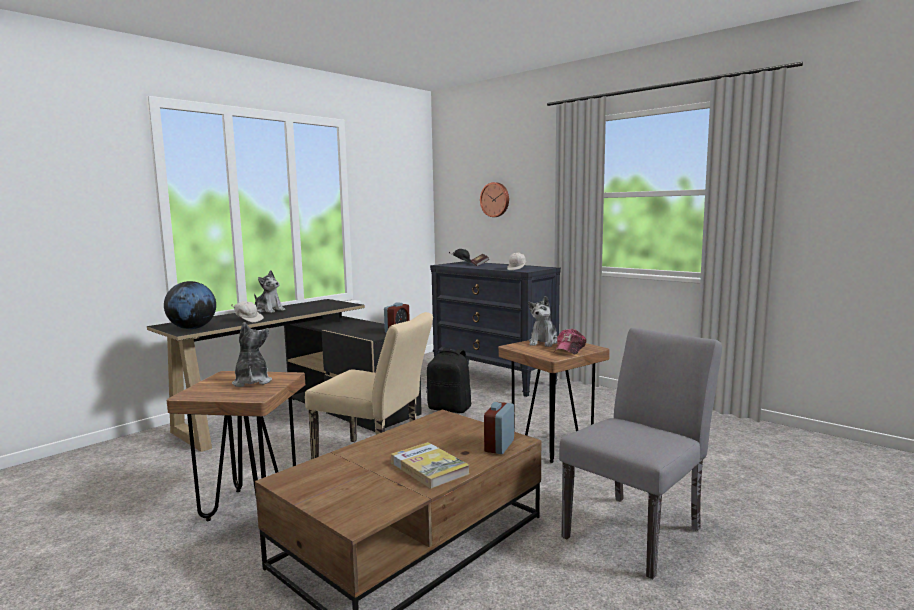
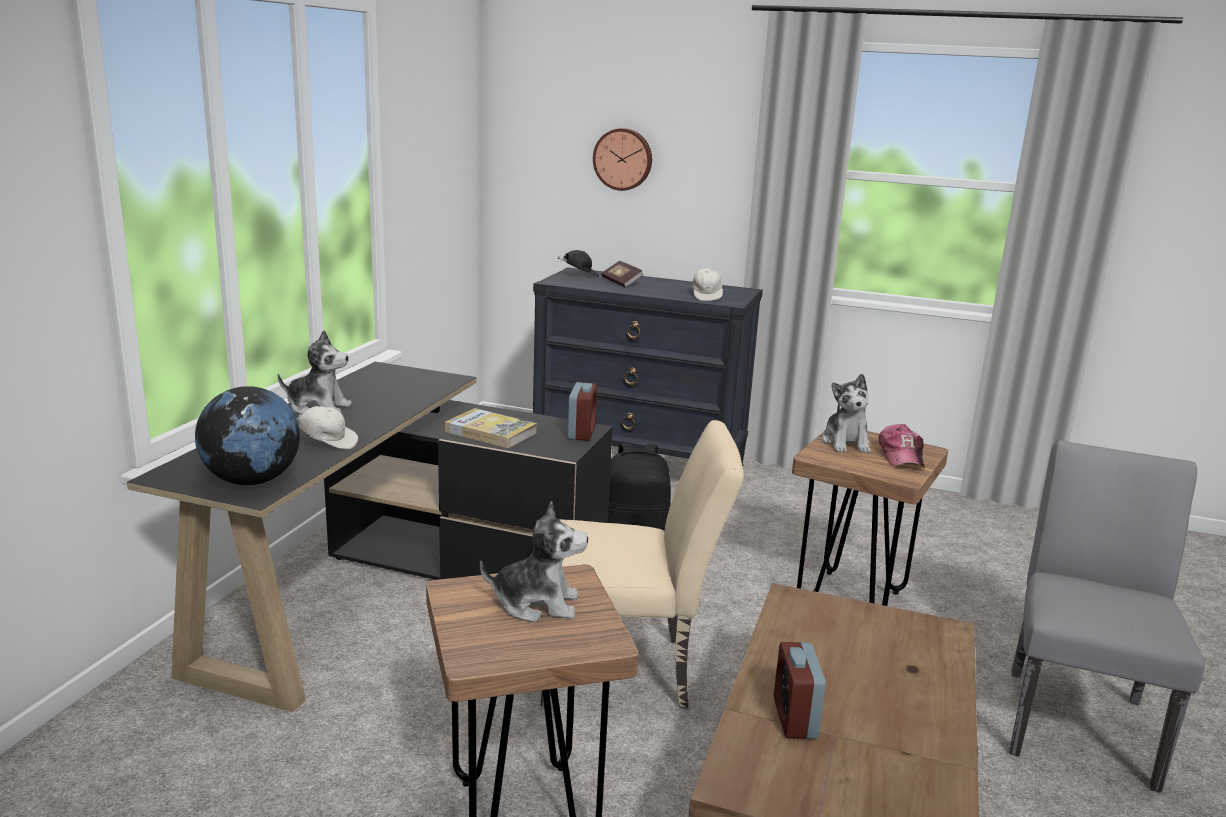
camera: 25 degrees left, 10 degrees up
(252, 382) = (537, 604): plush toy -> plush toy turned 135 degrees clockwise
(429, 468) = (905, 711): book -> book (490, 432)
(499, 446) = (940, 647): alarm clock -> alarm clock (794, 718)

